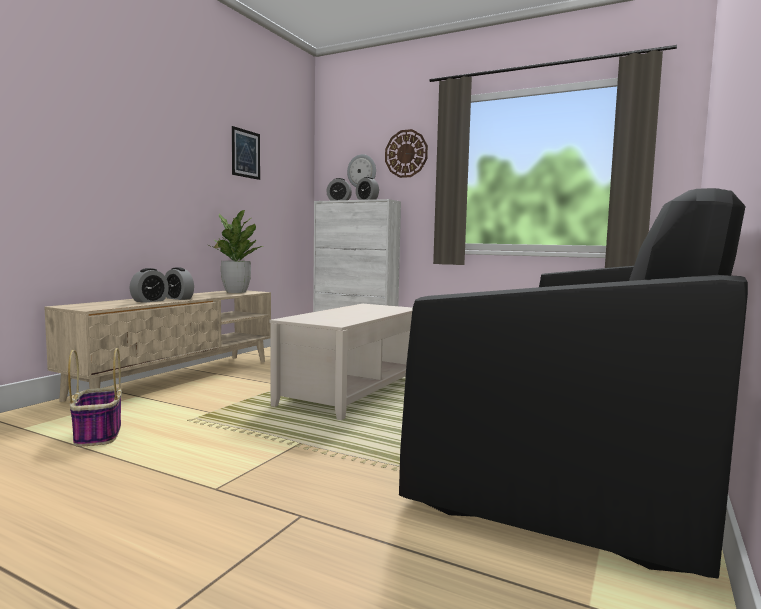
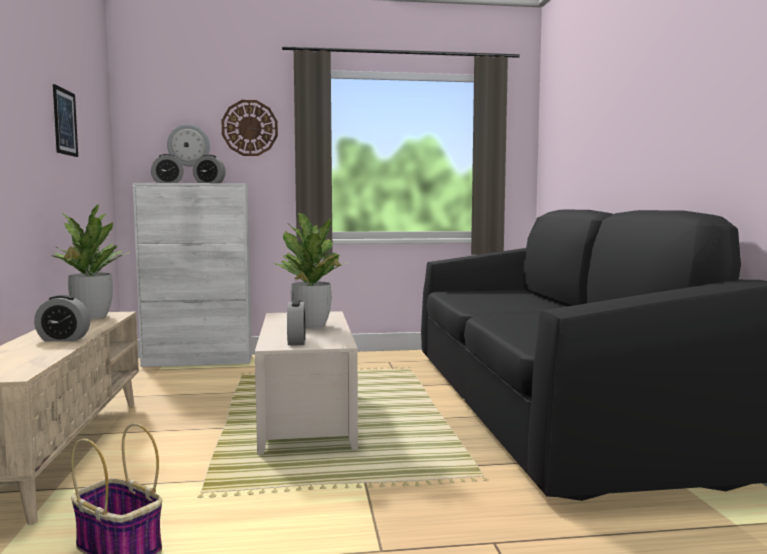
camera: 35 degrees left, 0 degrees up
(149, 301) = (42, 349): alarm clock -> alarm clock (296, 342)
(361, 312) = (312, 326): none -> potted plant

